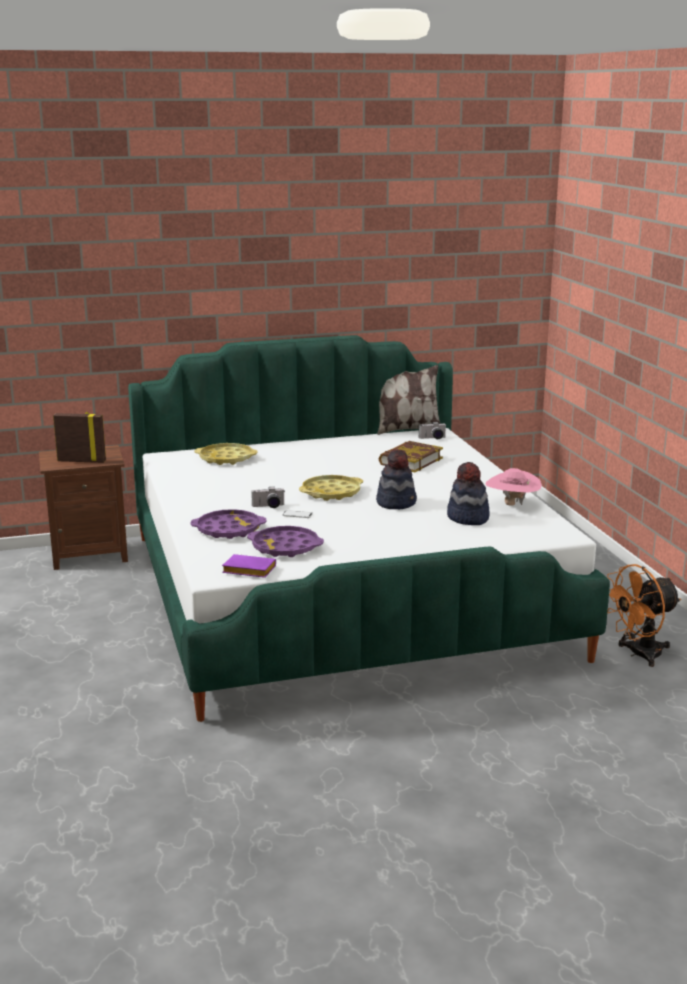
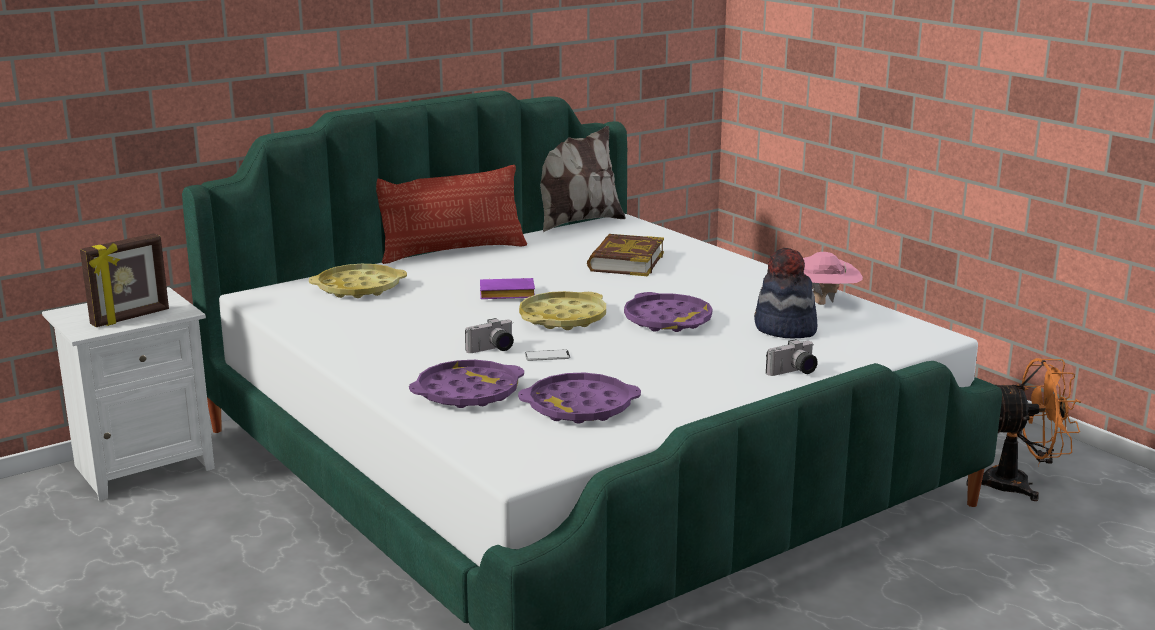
camera: 20 degrees left, 0 degrees up
(82, 461) = (131, 318): picture frame -> picture frame turned 150 degrees clockwise
(89, 554) = (142, 466): brown nightstand -> white nightstand
(247, 571) = (560, 452): purple book -> purple book (505, 295)
(306, 441) = (452, 251): none -> pillow
(396, 502) = (668, 320): hat -> purple tray
(432, 438) = (622, 229): camera -> camera (794, 372)
(638, 654) = (1018, 484): orange fan -> orange fan turned 135 degrees counterclockwise

